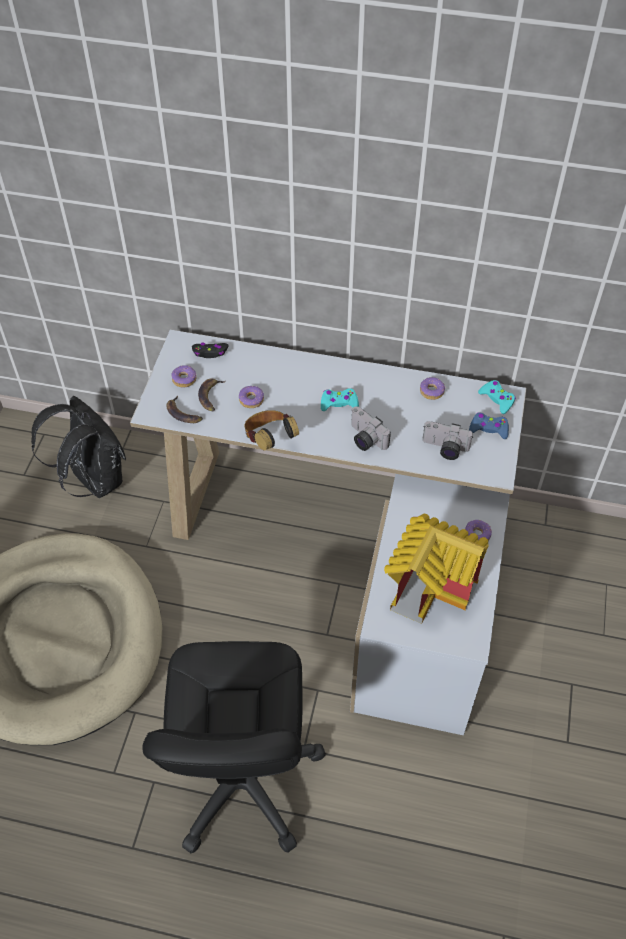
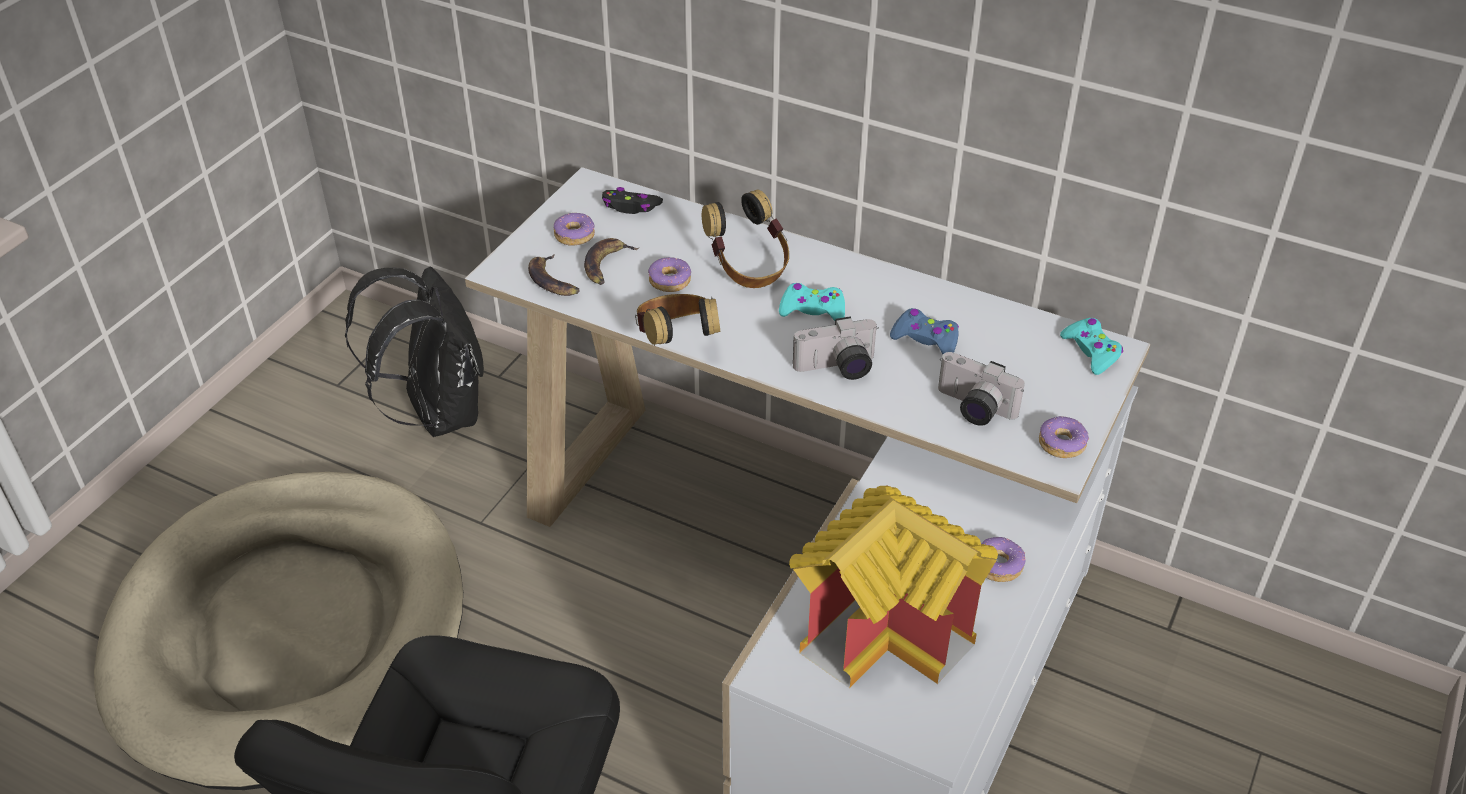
camera: 15 degrees right, 10 degrees down
(293, 382) = (748, 267): none -> headphones
(364, 439) = (837, 369): camera -> camera turned 75 degrees counterclockwise
(431, 391) = (978, 320): donut -> donut (1061, 443)
(488, 429) = (1062, 392): blue game controller -> blue game controller (925, 339)

